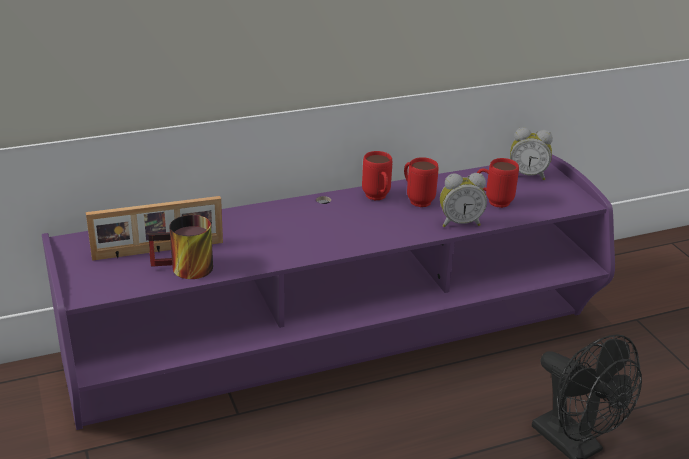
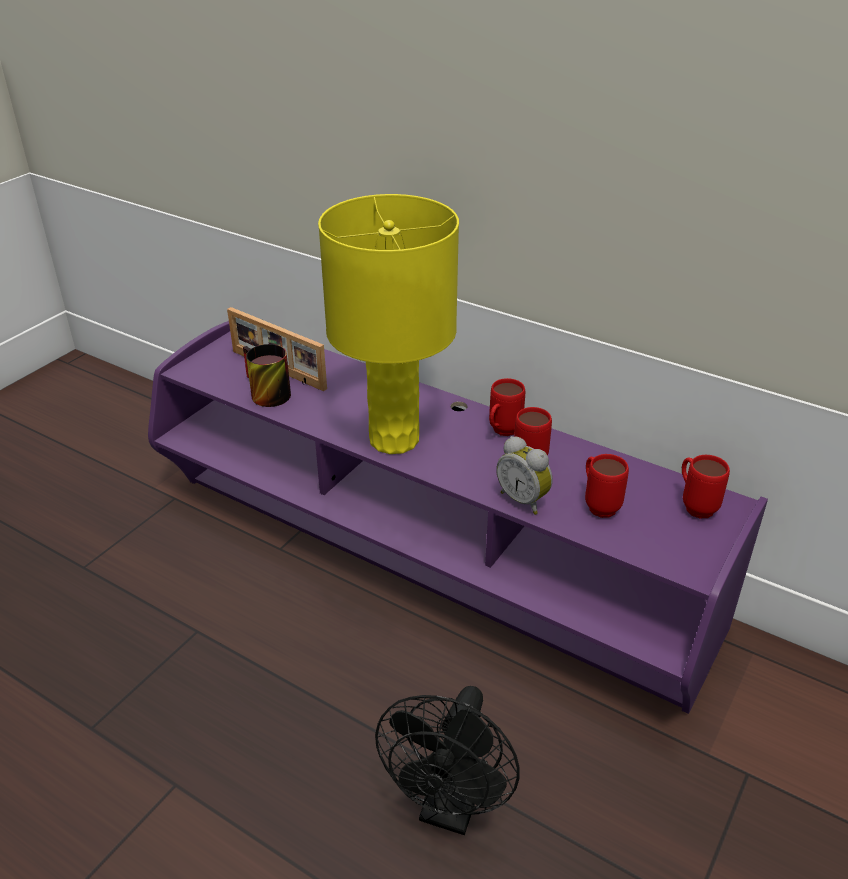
camera: 55 degrees right, 5 degrees up
(330, 239) = (395, 439): none -> yellow table lamp
(527, 175) = (694, 505): alarm clock -> red mug

